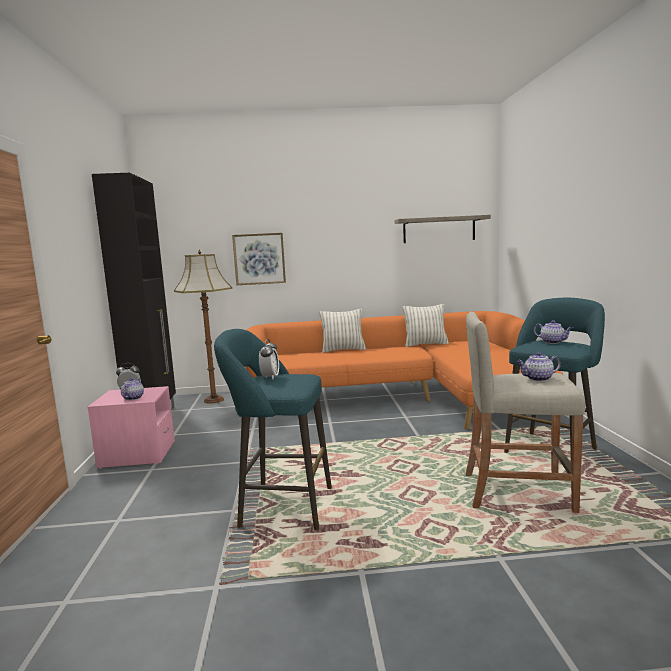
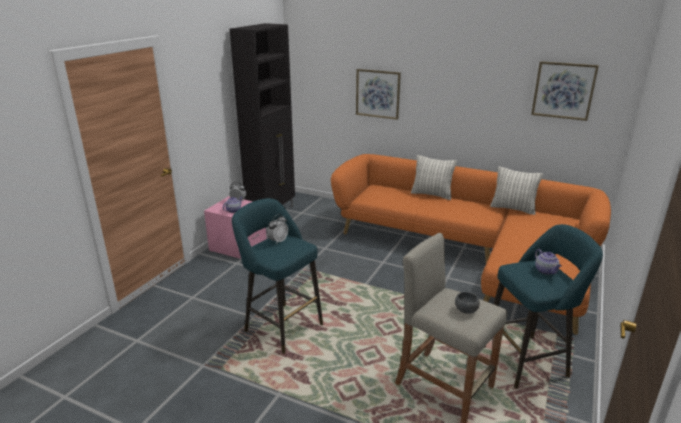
camera: 30 degrees right, 15 degrees up
(214, 400) = (324, 207): floor lamp -> none
(439, 229) = (563, 90): shelf -> picture
(537, 378) = (465, 310): teapot -> grey bowl

